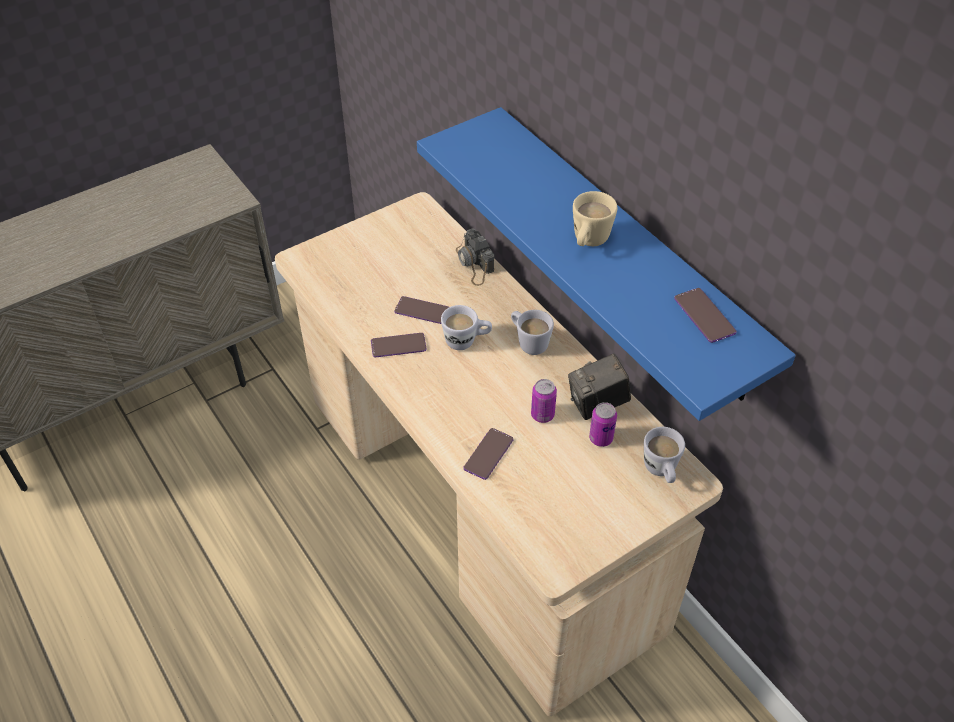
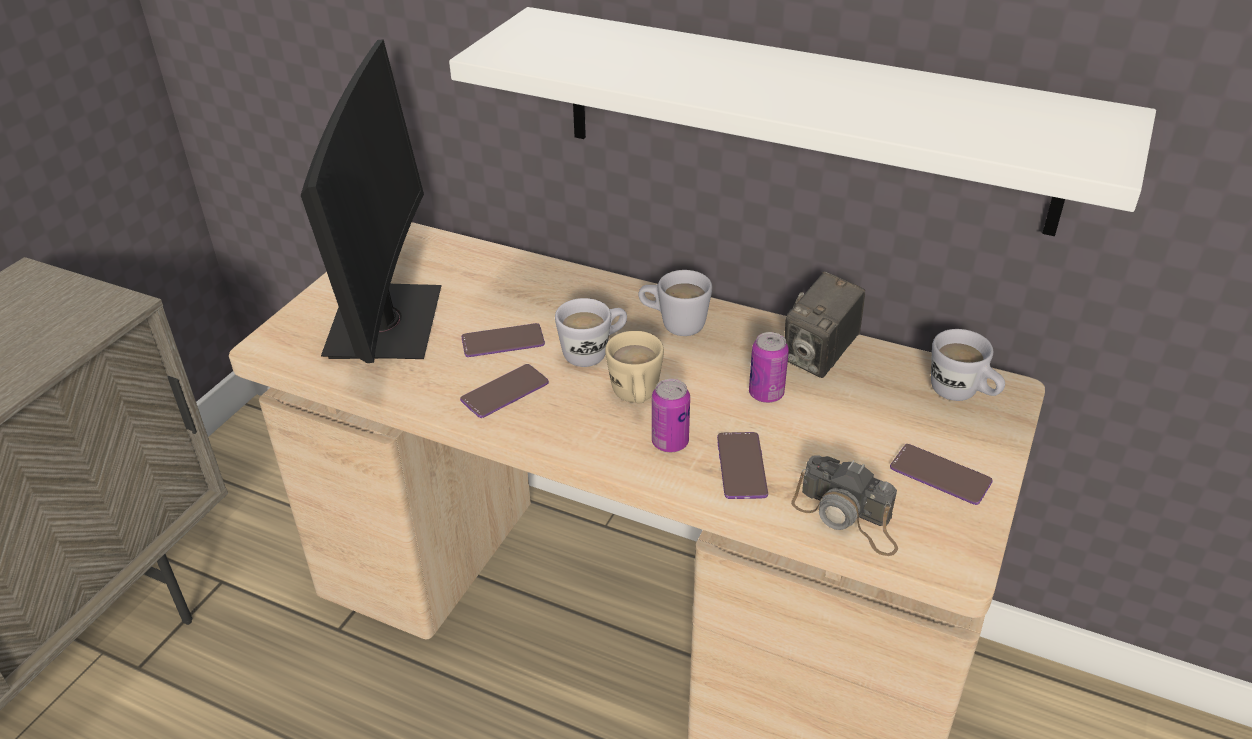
camera: 30 degrees left, 10 degrees down
(367, 269) = (385, 323): none -> monitor
(474, 263) = (528, 269): camera -> camera (847, 518)
(588, 242) = (794, 86): beige mug -> beige mug (636, 398)
(601, 438) = (859, 390): can -> can (670, 442)
(625, 252) = (803, 119): blue shelf -> white shelf
(704, 316) = (1016, 107): phone -> phone (940, 475)

